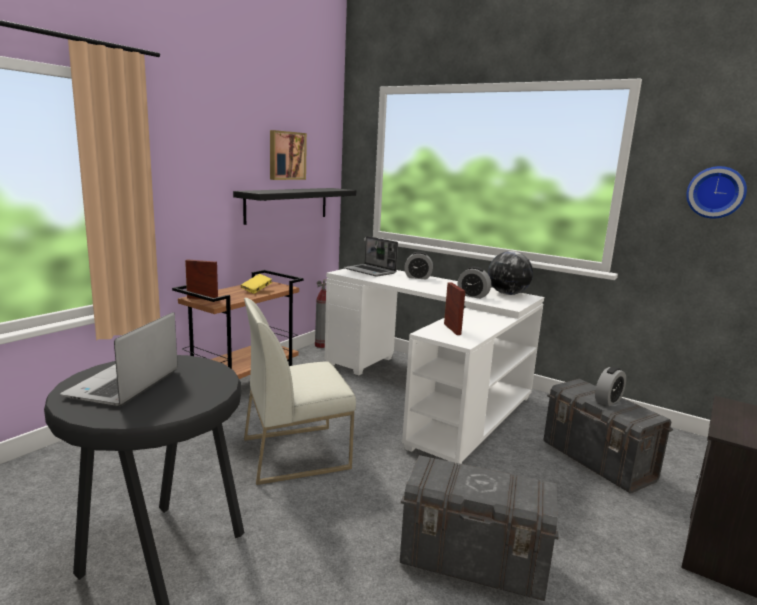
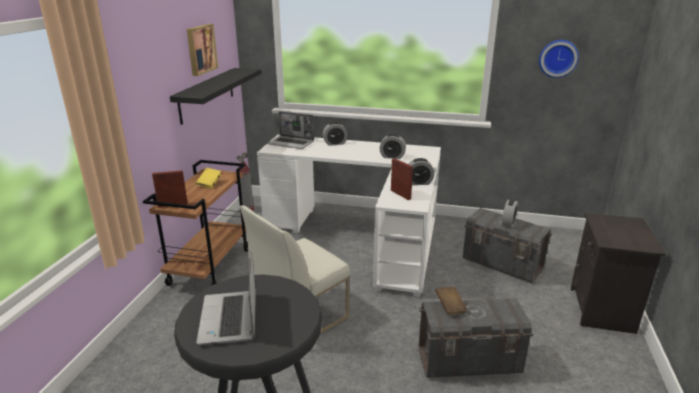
camera: 20 degrees left, 10 degrees up
(451, 469) = (450, 307): none -> brown book
(486, 323) = (418, 183): none -> alarm clock
(507, 294) = (414, 149): globe -> none

